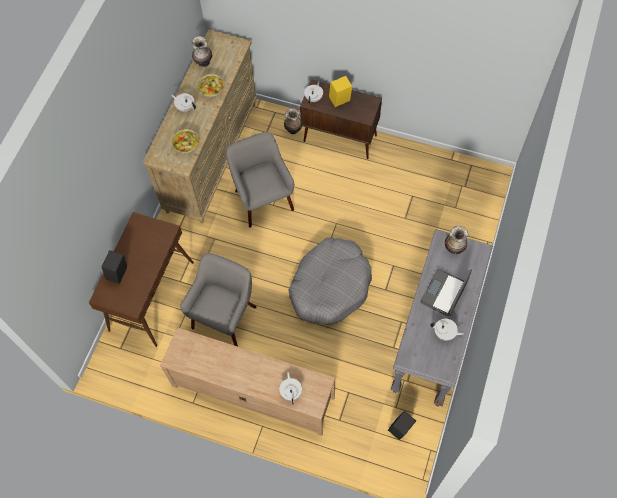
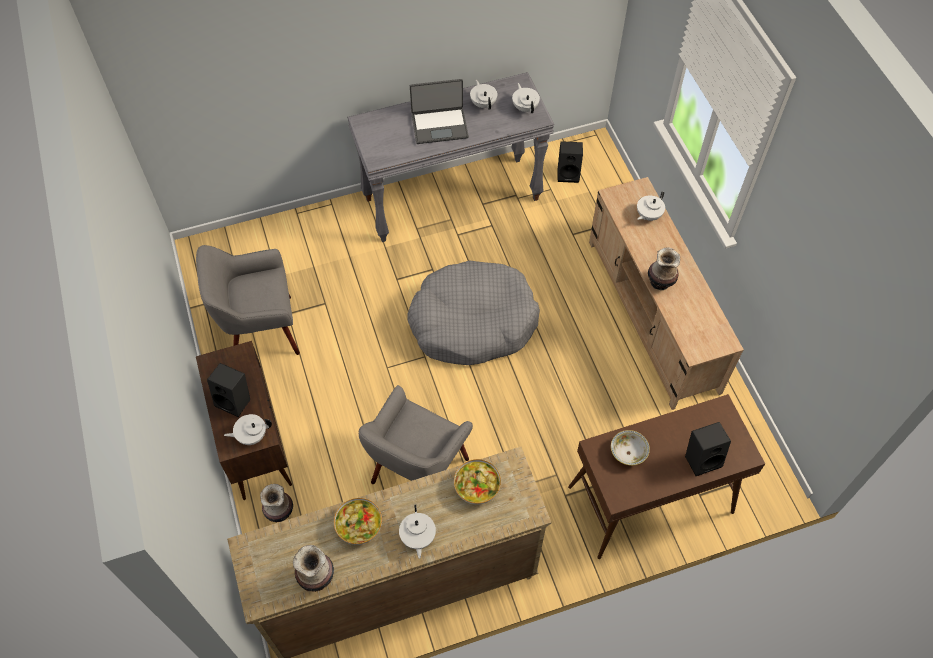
camera: 130 degrees left, 5 degrees down
(153, 243) = (628, 452): none -> bowl
(225, 317) = (600, 400): grey armchair -> grey armchair (261, 330)
(340, 101) = (235, 401): yellow speaker -> black speaker
(422, 357) = (525, 107): none -> white teapot
(454, 248) = (378, 144): vase -> vase (659, 282)

